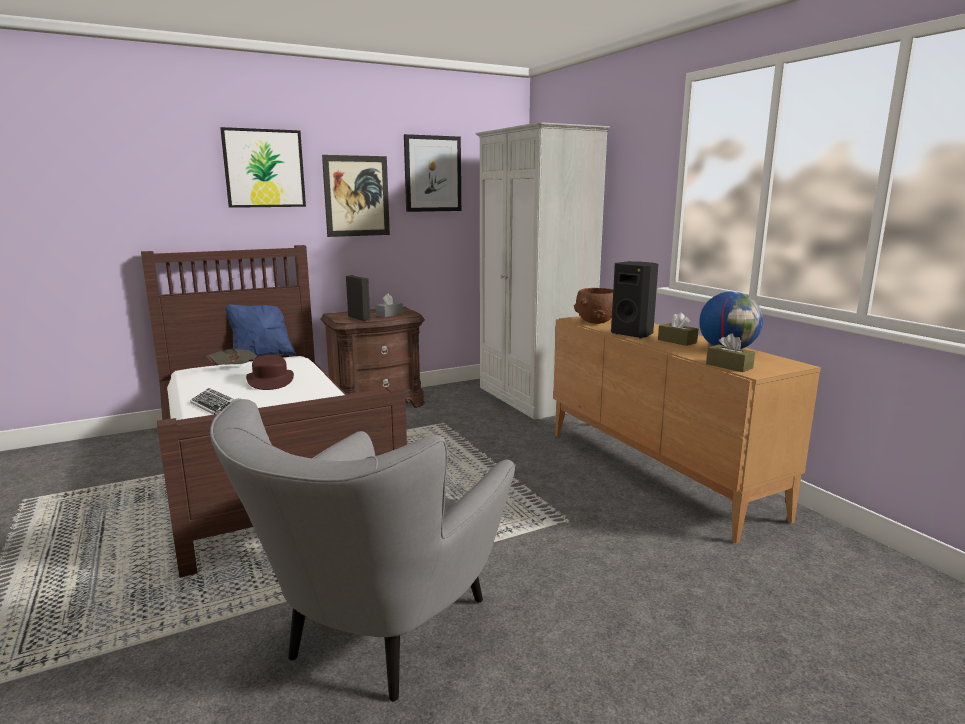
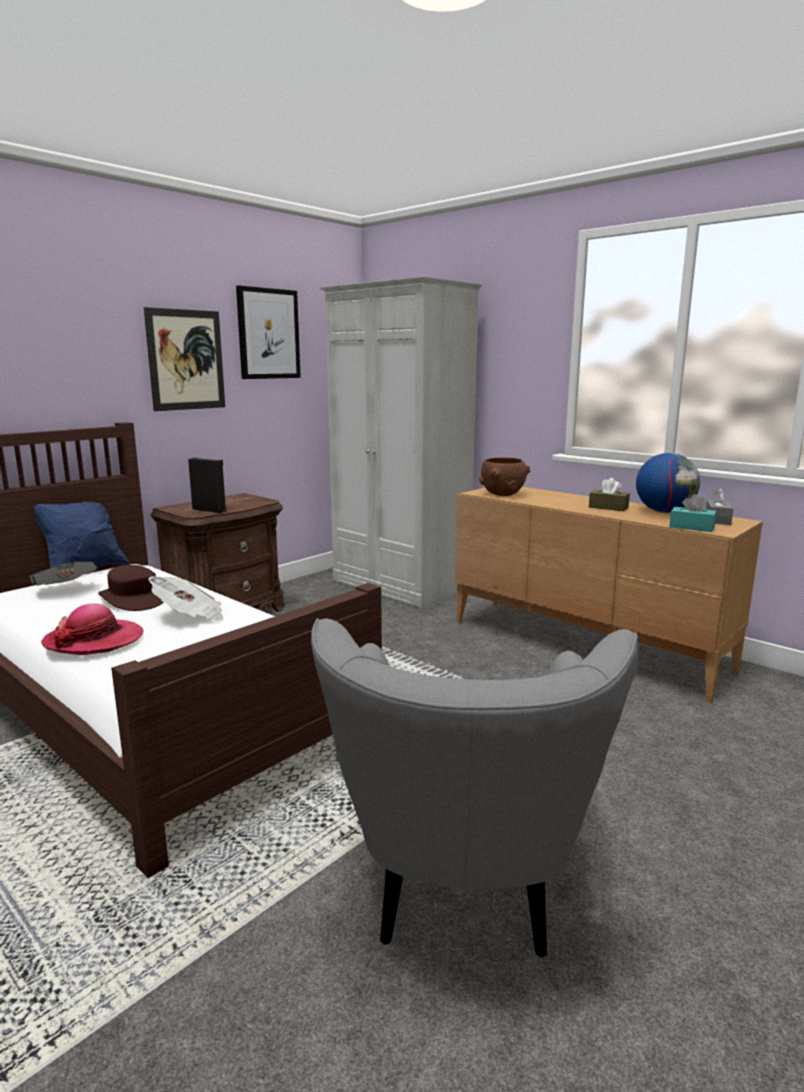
camera: 20 degrees left, 0 degrees up
(215, 407) = (94, 641): keyboard -> hat
(264, 168) = (72, 323): picture -> none
(293, 398) = (190, 616): none -> newspaper
(389, 314) = (240, 503): grey tissue box -> grey tissue box (717, 520)
(633, 334) = (558, 504): black speaker -> none
(729, 366) = (691, 527): brown tissue box -> turquoise tissue box

